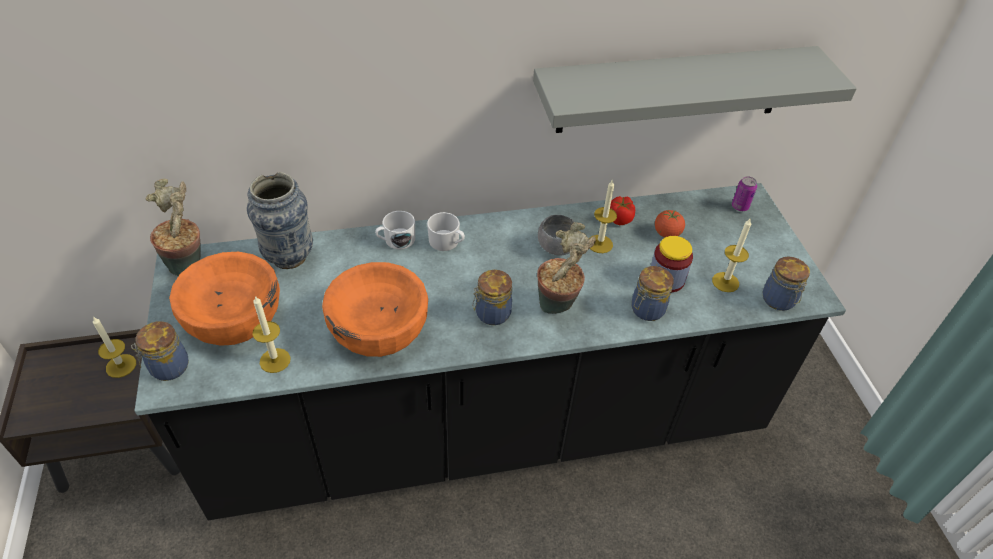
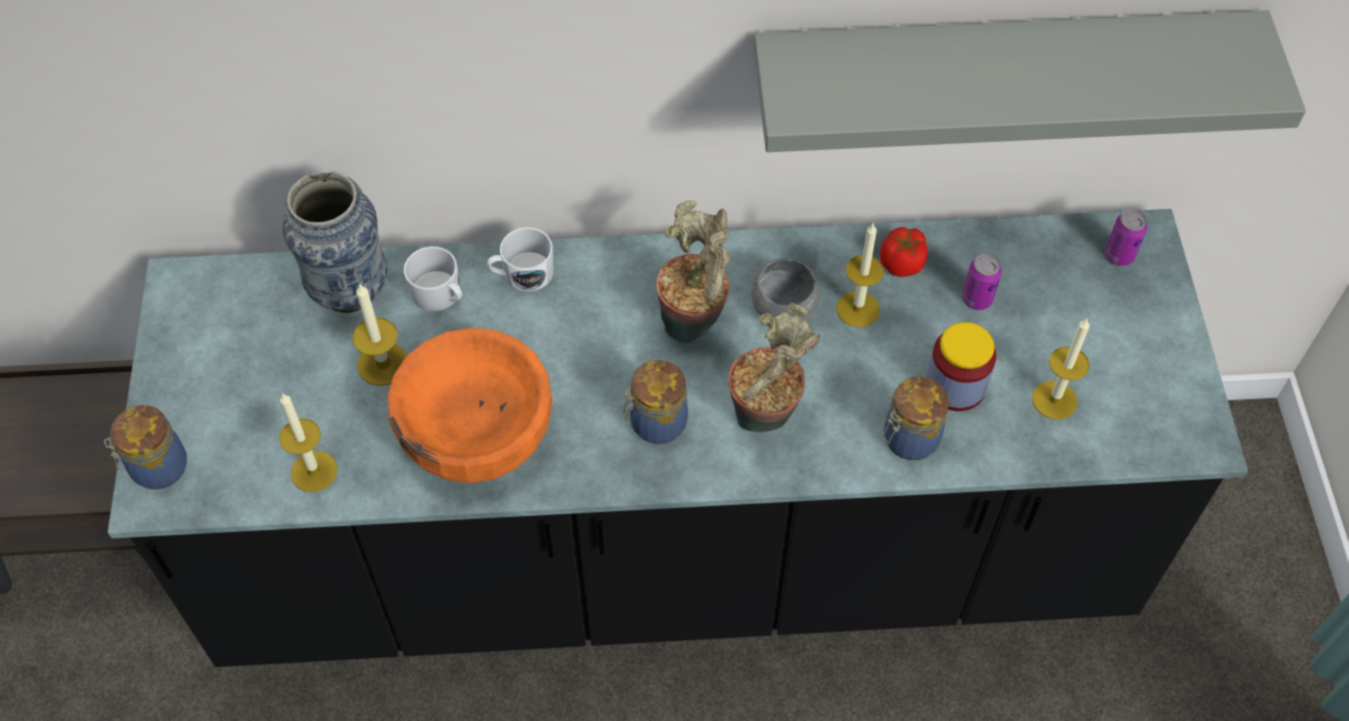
camera: 10 degrees right, 10 degrees up
(121, 366) = (91, 420): candle -> candle (383, 363)
(189, 264) = (195, 291): potted plant -> potted plant (695, 323)
(234, 316) = (258, 390): orange bowl -> none
(447, 242) = (604, 285): white mug -> white mug (440, 295)
(667, 234) = (977, 299): tomato -> can
(779, 301) = (1137, 443): jar -> none

